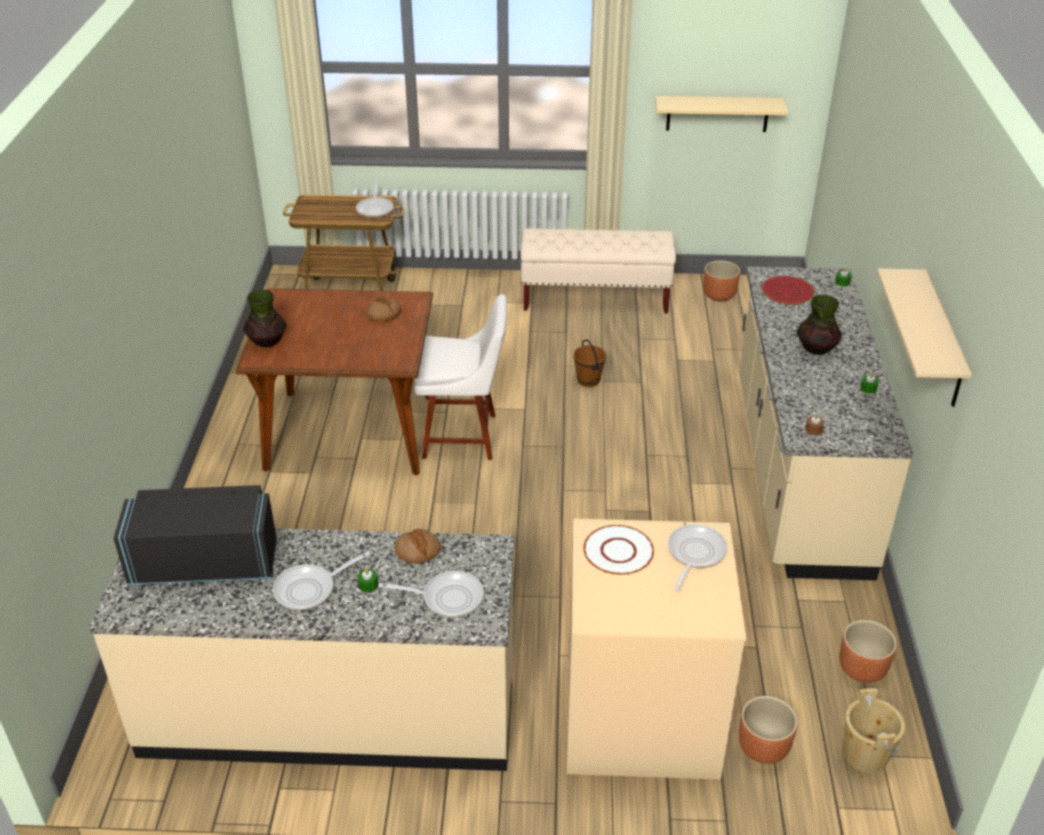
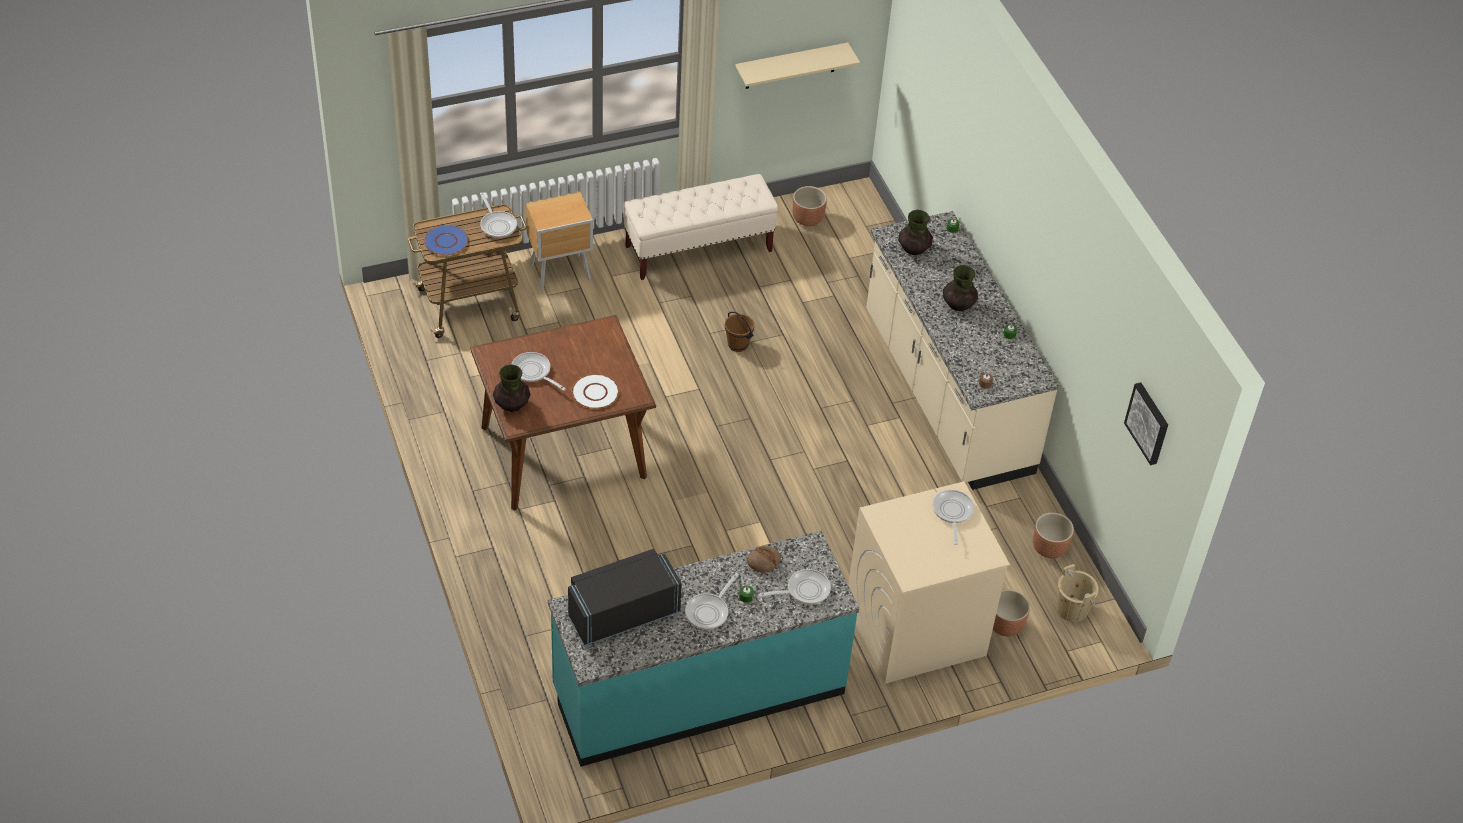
camera: 25 degrees left, 10 degrees up
(311, 320) = (533, 372): none -> frying pan
(318, 212) = (446, 241): none -> blue plate
(331, 711) = (698, 691): beige counter -> turquoise counter
(384, 314) = (591, 350): bread -> none
(452, 291) = (561, 273): none -> brown nightstand
(464, 436) = (663, 430): white chair -> none
(618, 551) = (902, 524): white plate -> white plate (595, 392)
(787, 291) = (914, 249): red plate -> vase
(941, 340) = (1073, 311): beige shelf -> none
(1007, 480) = (1148, 423): none -> picture

